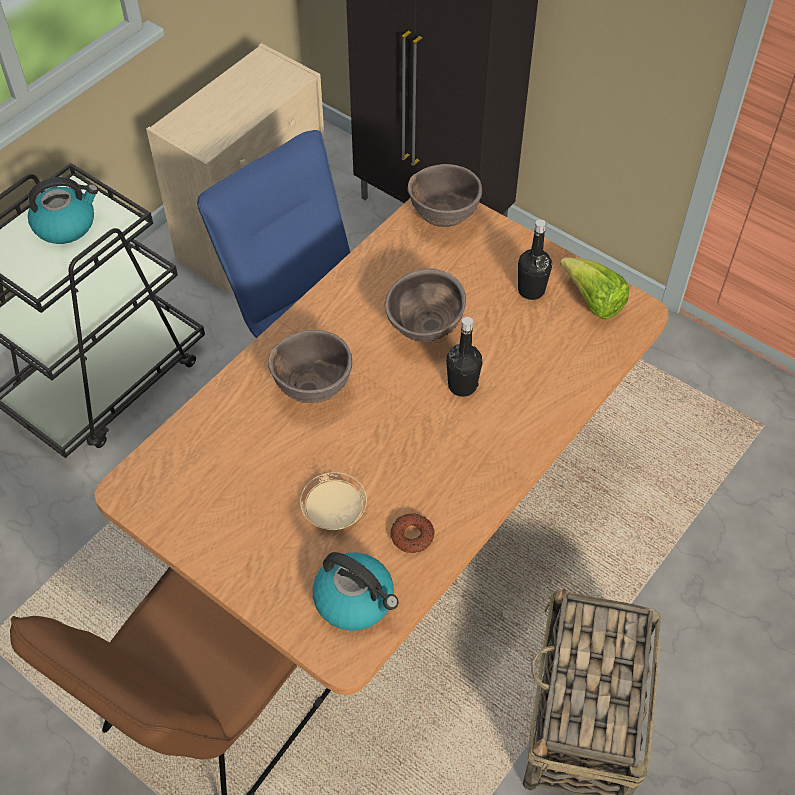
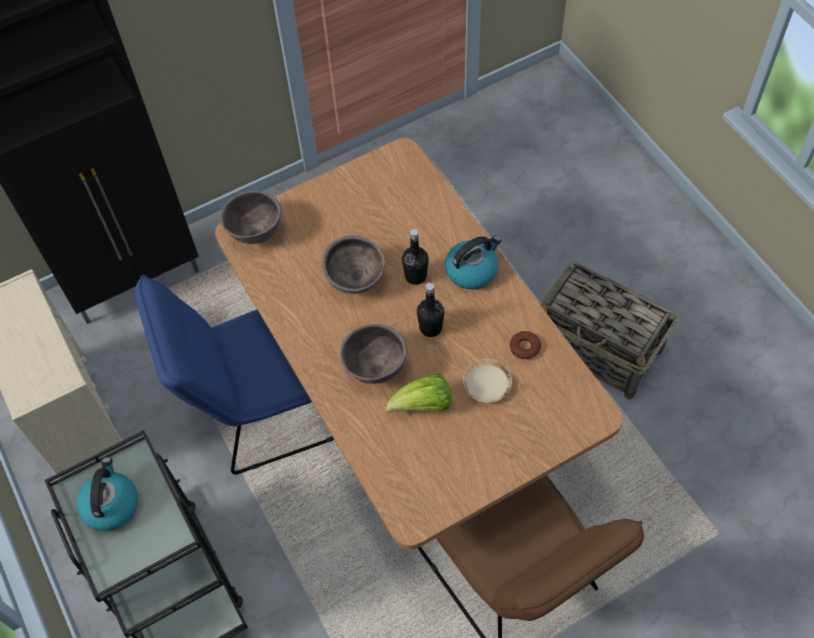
camera: 65 degrees left, 5 degrees up
(355, 600) = (560, 396): kettle -> kettle (472, 270)
(531, 290) = (352, 206): black bottle -> black bottle (430, 328)
(592, 302) = (380, 175): lettuce -> lettuce (423, 405)

